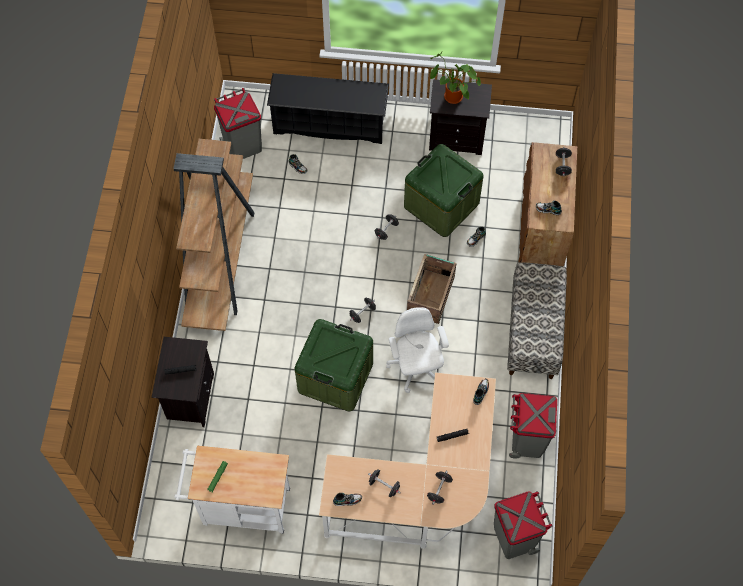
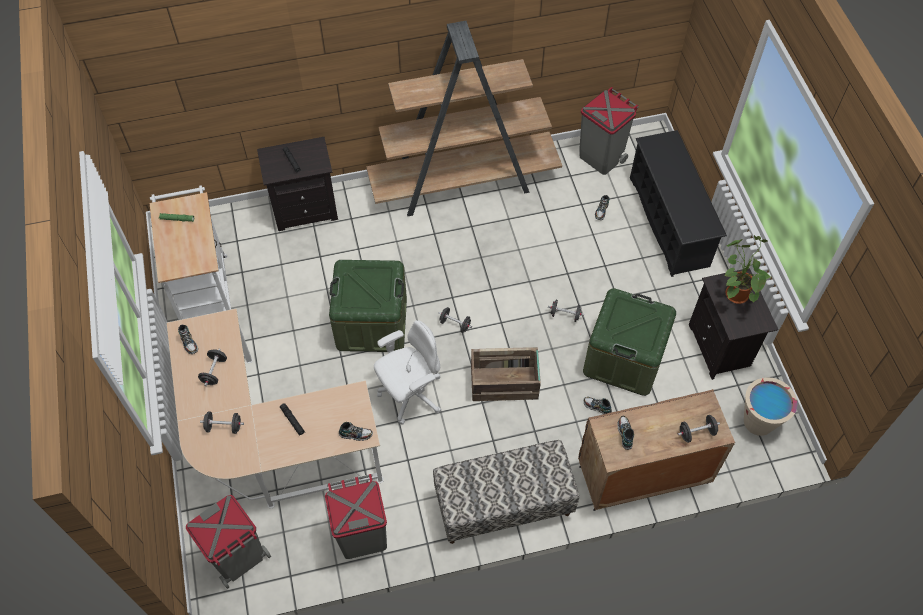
camera: 70 degrees right, 5 degrees down
(526, 140) = (758, 422): none -> beige bucket

